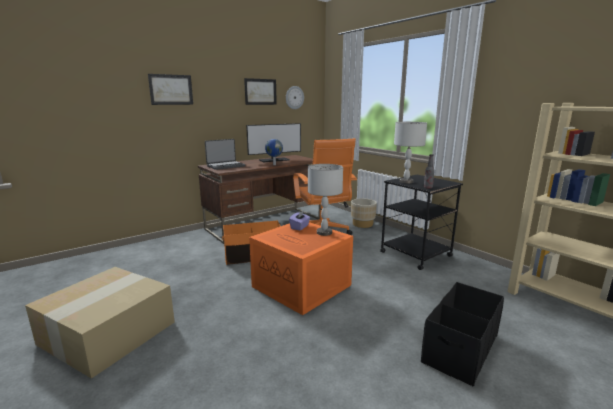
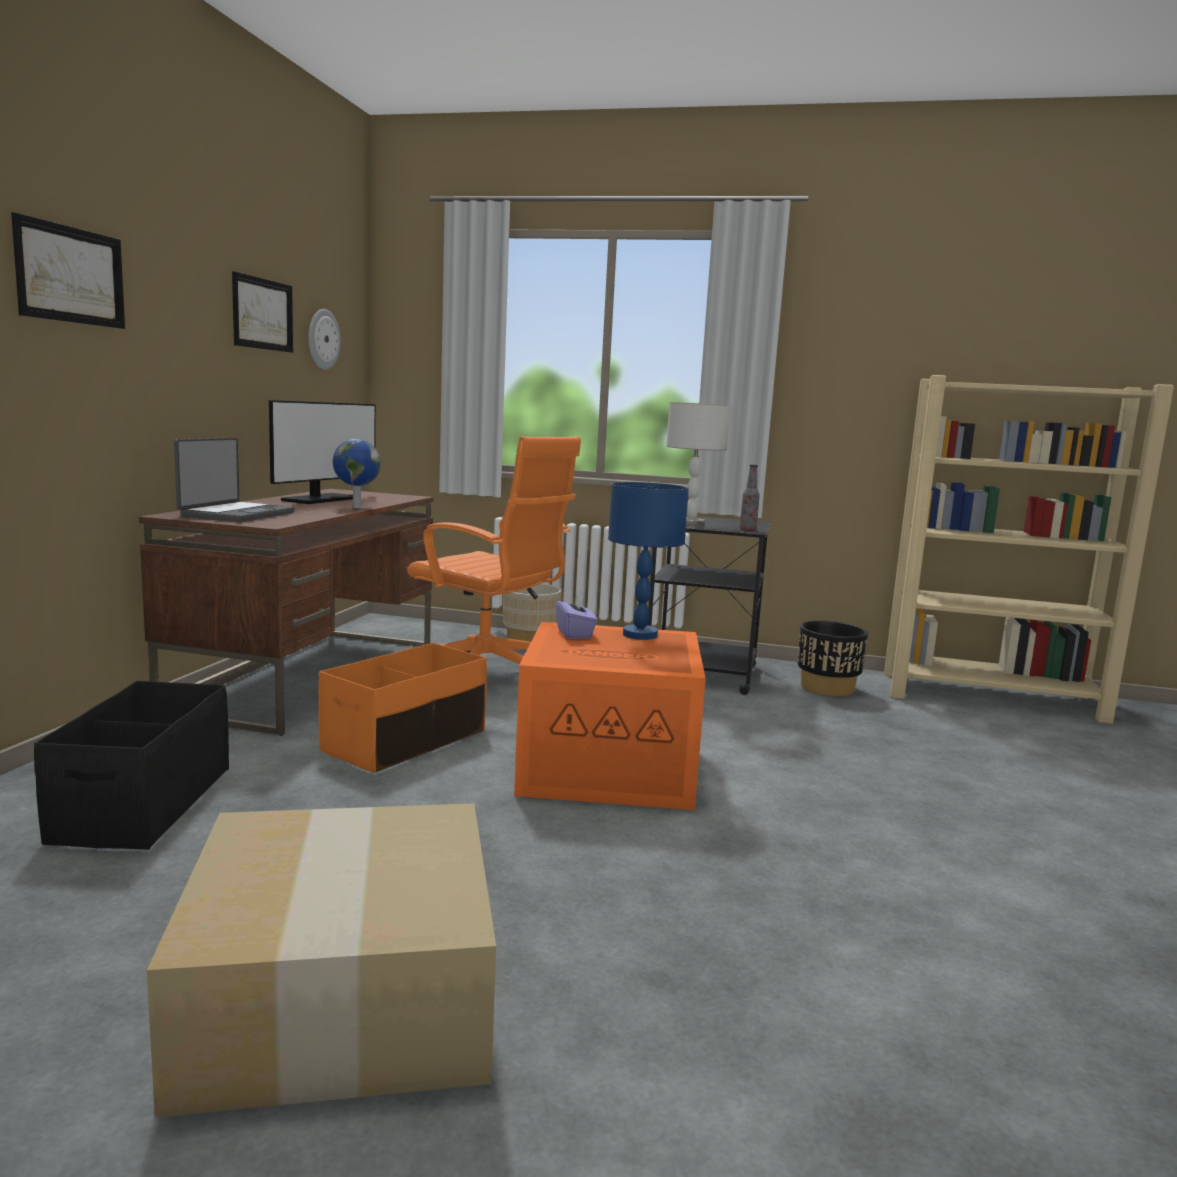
camera: 40 degrees left, 5 degrees down
(324, 232) = (640, 635): grey table lamp -> blue table lamp
(460, 348) = (954, 779): black storage box -> black storage box (143, 804)
(474, 277) = (827, 688): none -> black planter

